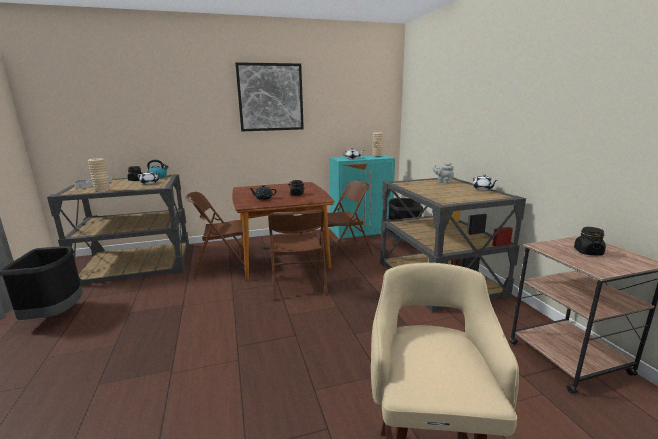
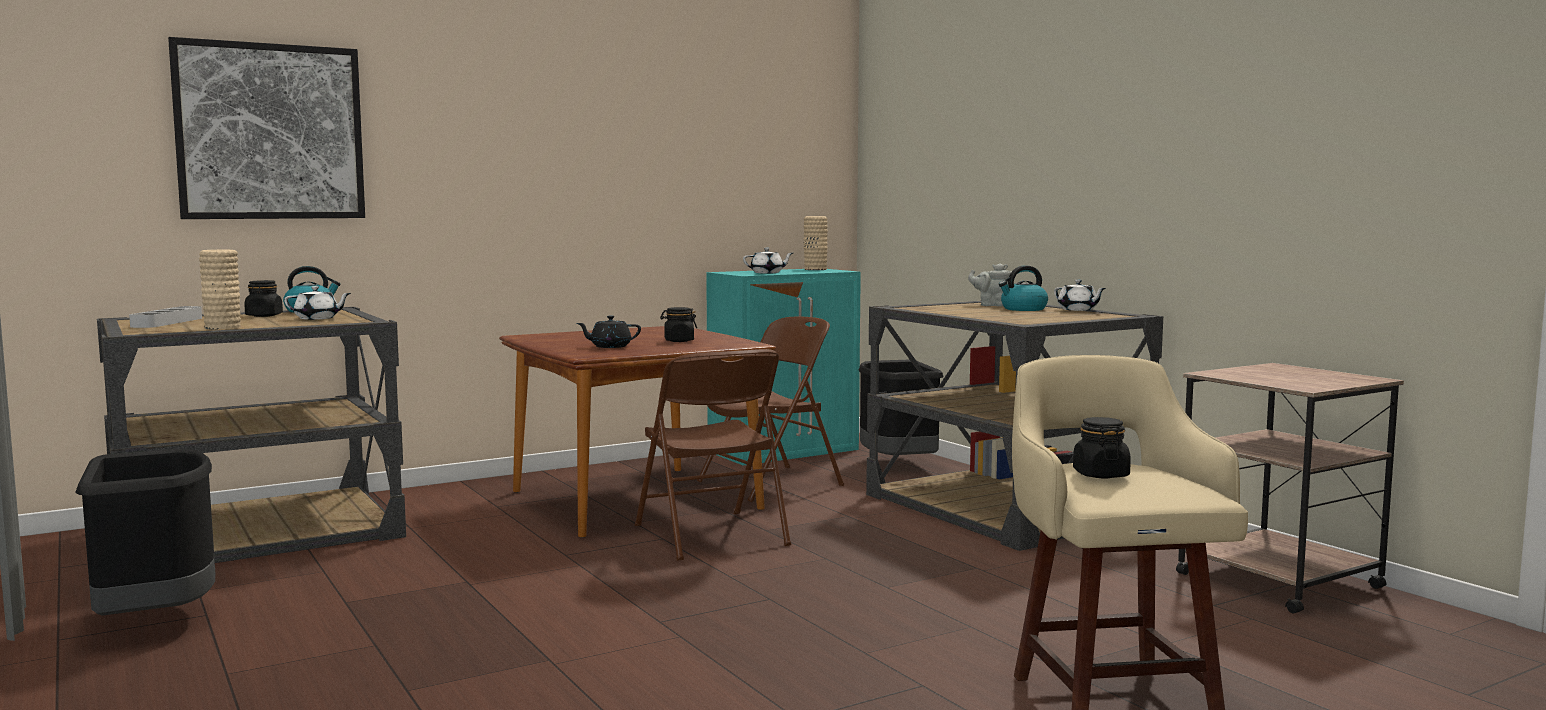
camera: 15 degrees left, 10 degrees down
(223, 265) = (497, 521): brown chair -> none
(270, 97) = (577, 129): picture -> picture (270, 132)
(455, 187) = (1023, 309): none -> kettle
(588, 252) = (1284, 375): black jar -> black jar (1100, 474)

